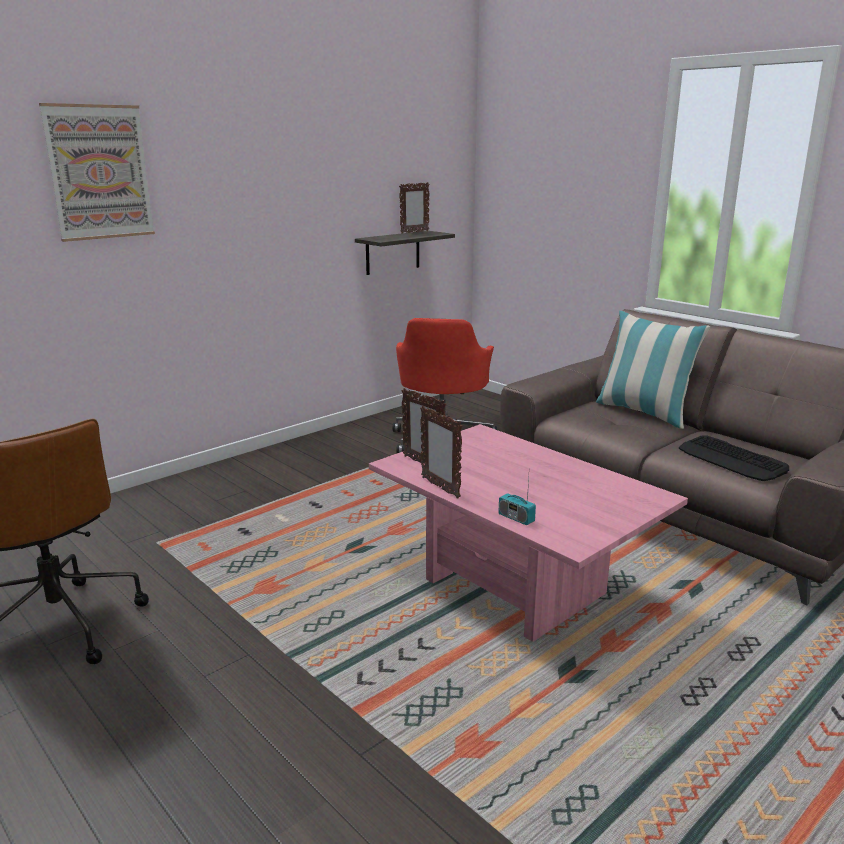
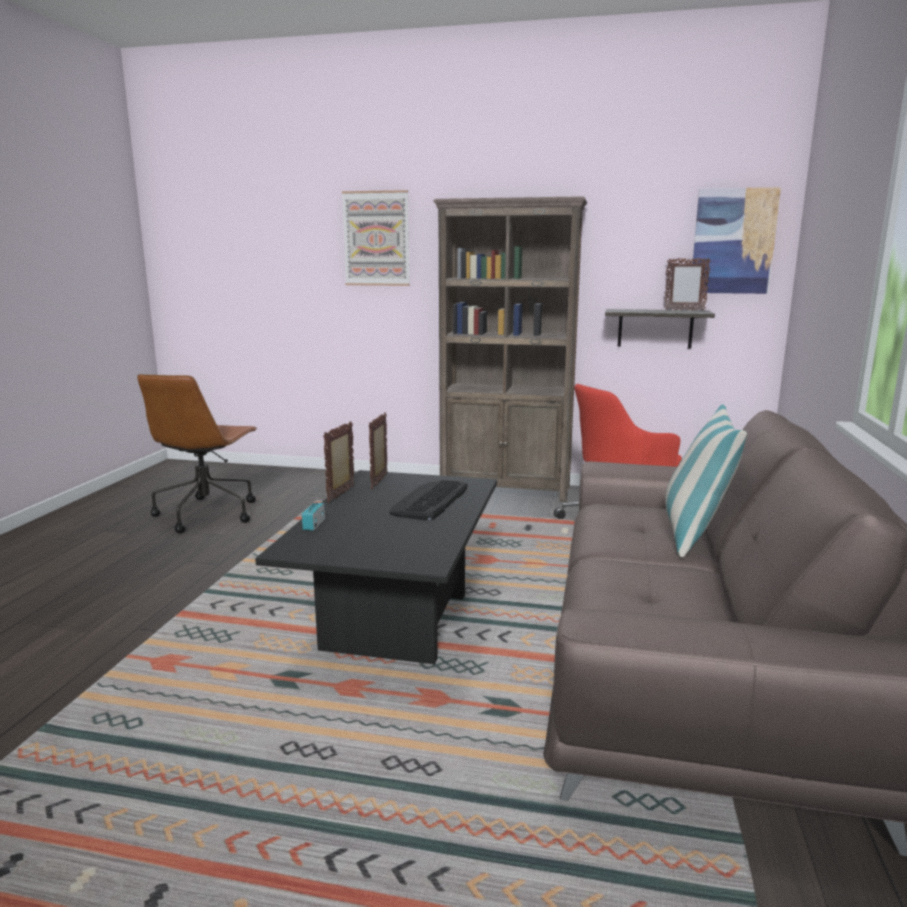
camera: 55 degrees right, 5 degrees down
(304, 449) = (506, 490): none -> brown bookcase
(439, 166) = (733, 241): none -> picture
(514, 587) = (396, 621): pink coffee table -> black coffee table
(732, 460) = (630, 594): keyboard -> keyboard (429, 501)

